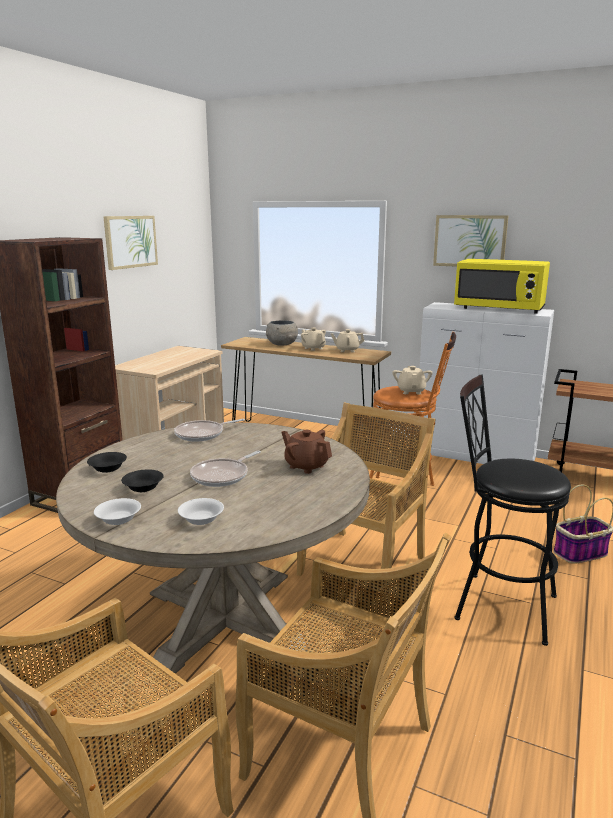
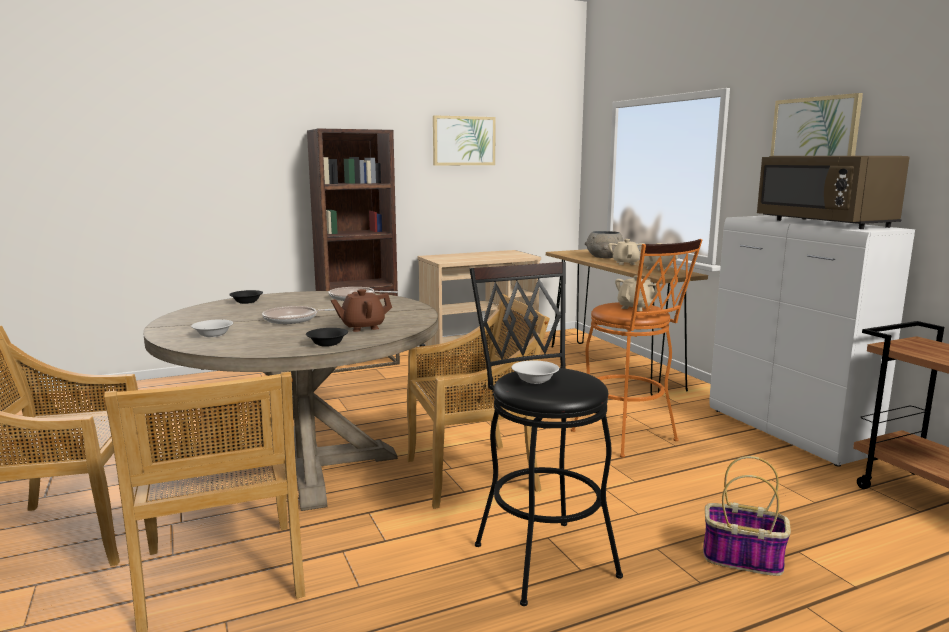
camera: 40 degrees right, 5 degrees down
(118, 520) = (177, 324): white bowl -> white bowl (534, 380)
(143, 488) = (234, 314): black bowl -> black bowl (327, 344)
(306, 466) = (362, 327): brown teapot -> brown teapot turned 105 degrees counterclockwise
(499, 309) = (825, 223): yellow microwave -> brown microwave

